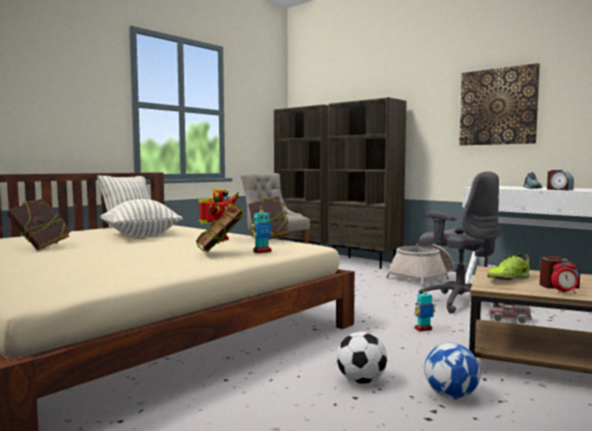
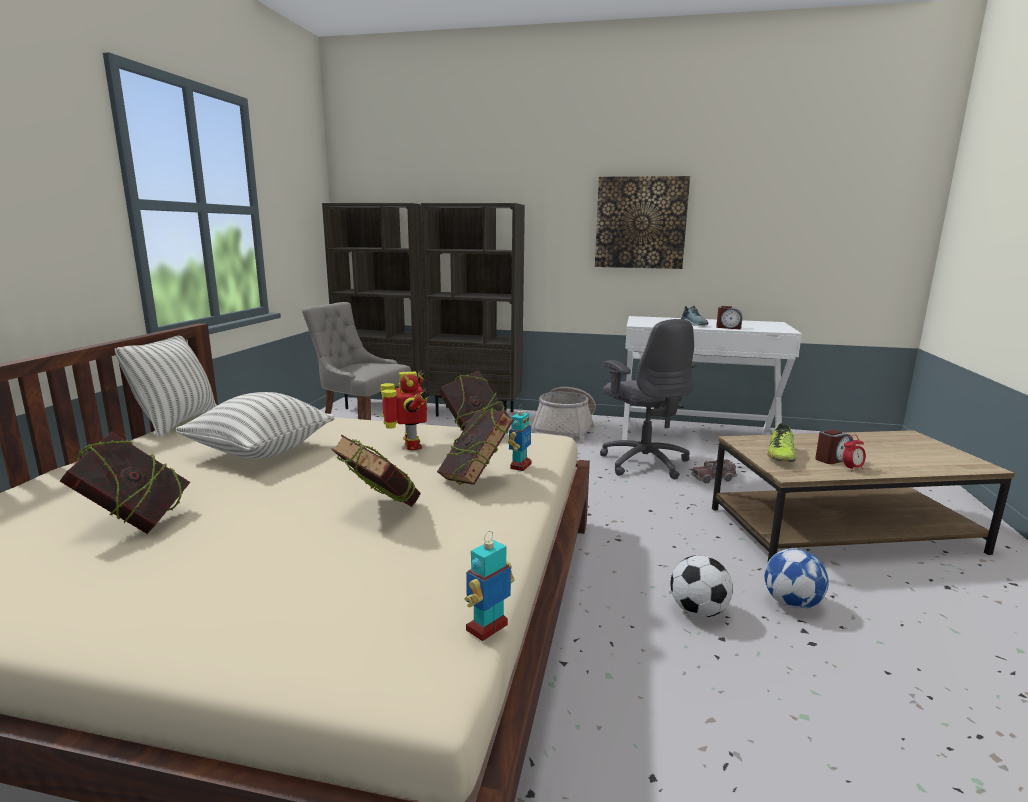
camera: 30 degrees left, 10 degrees up
(144, 256) = (379, 511): none -> book
(423, 329) = (660, 512): toy robot -> toy robot (488, 628)
(459, 302) = (644, 462): grey office chair -> grey office chair turned 45 degrees clockwise

